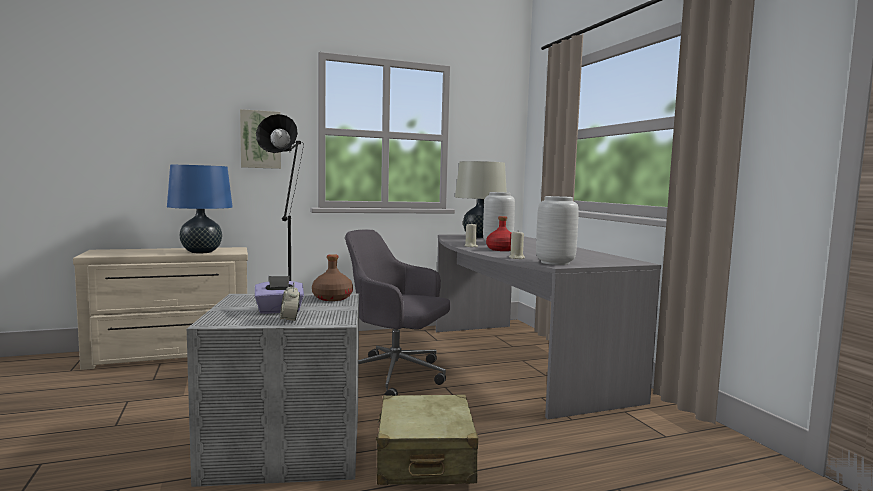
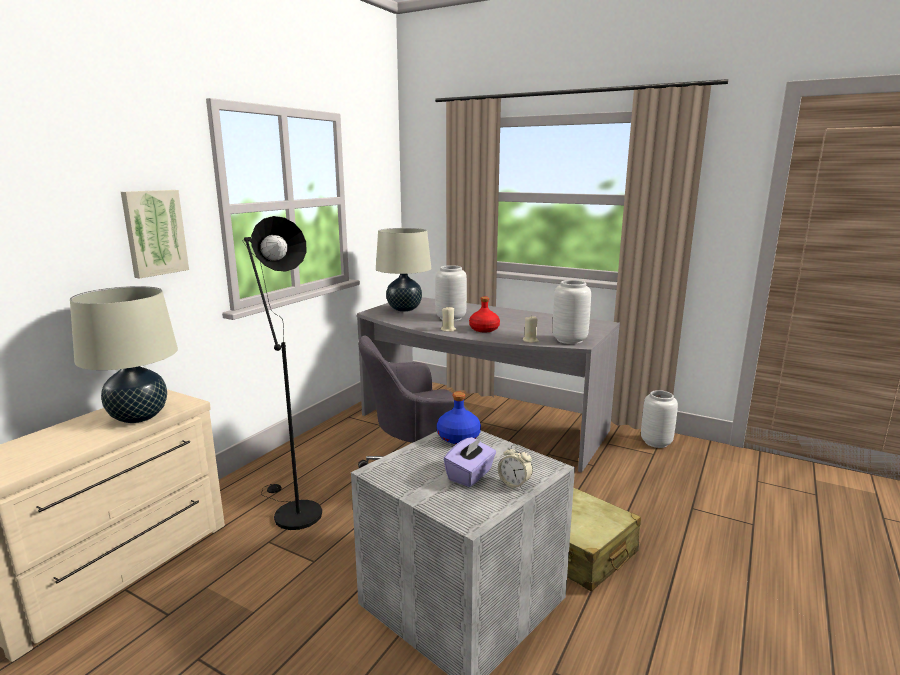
camera: 40 degrees left, 10 degrees up
(201, 252) = (139, 417): blue table lamp -> beige table lamp
(332, 298) = (458, 437): brown bottle -> blue bottle
(690, 430) = (656, 443): none -> grey vase

